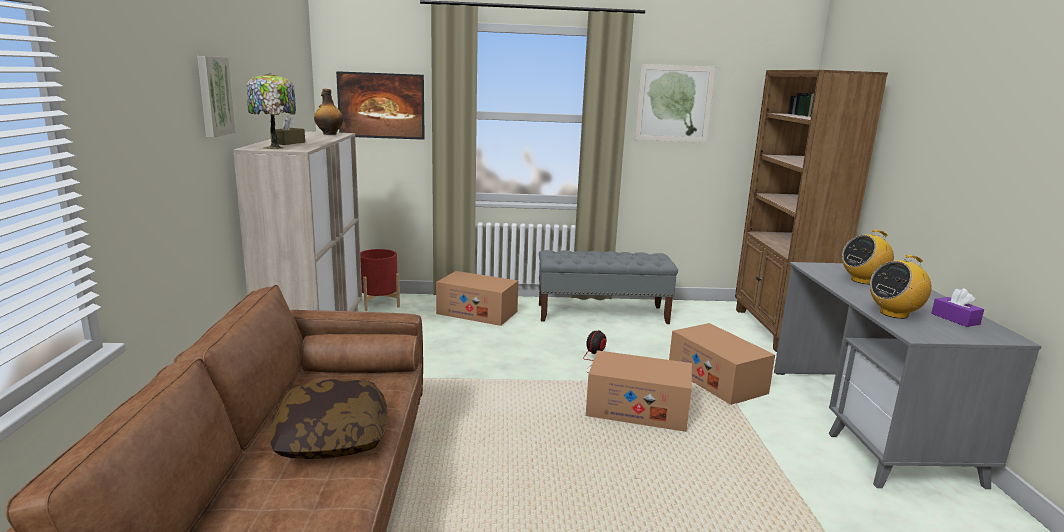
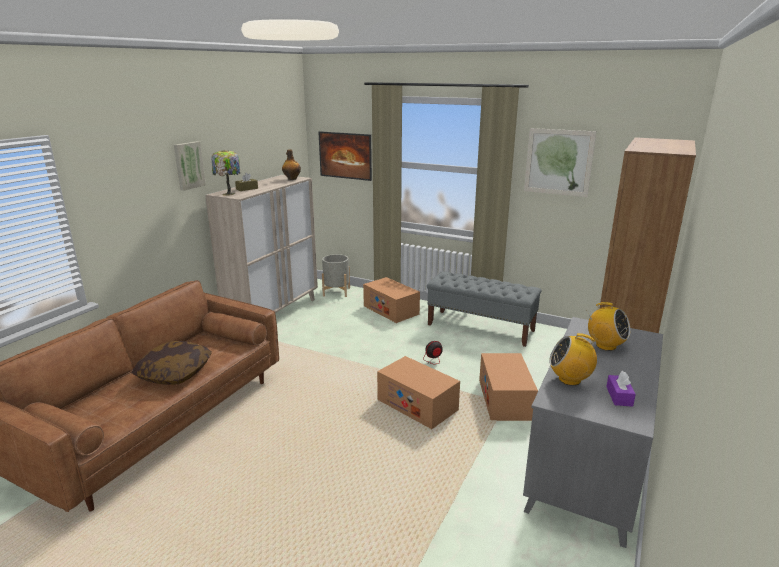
camera: 30 degrees right, 5 degrees up
(379, 303) = (336, 292): red planter -> grey planter
(863, 280) = (605, 346): radio -> radio turned 150 degrees counterclockwise

